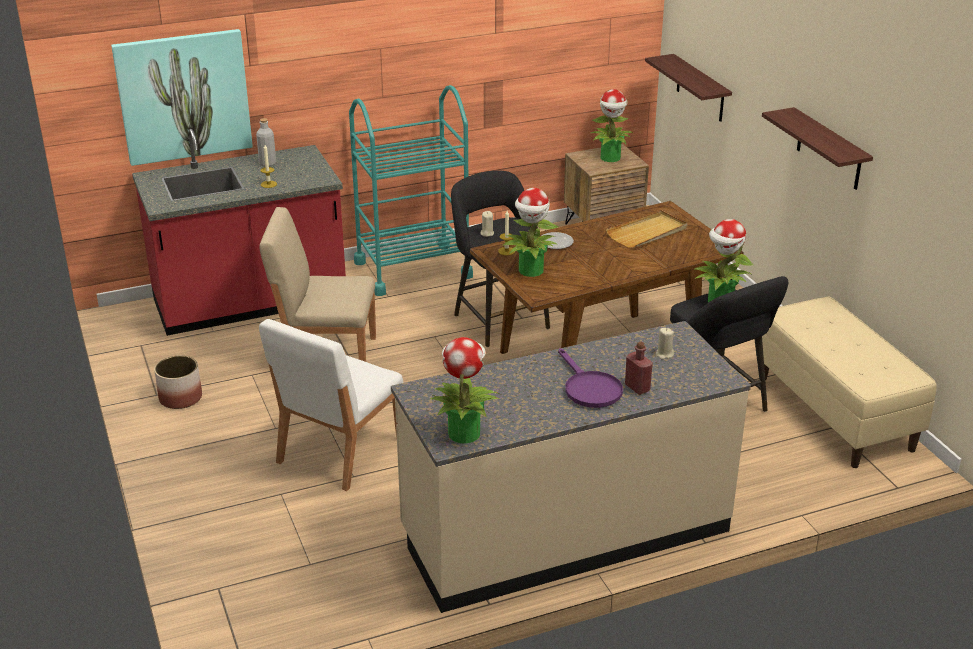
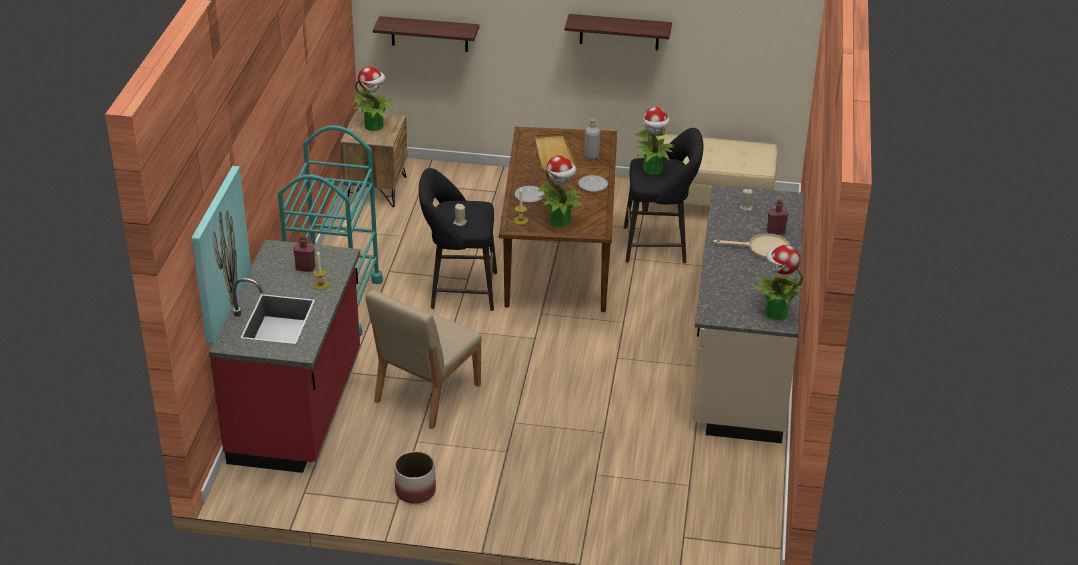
camera: 60 degrees left, 5 degrees up
(267, 163) = (277, 274): grey bottle -> grey bottle (591, 156)
(287, 171) = (305, 268): none -> red bottle
(339, 451) = (566, 429): white chair -> none
(589, 388) = (762, 249): purple frying pan -> beige frying pan
(620, 268) = (593, 185): none -> plate

